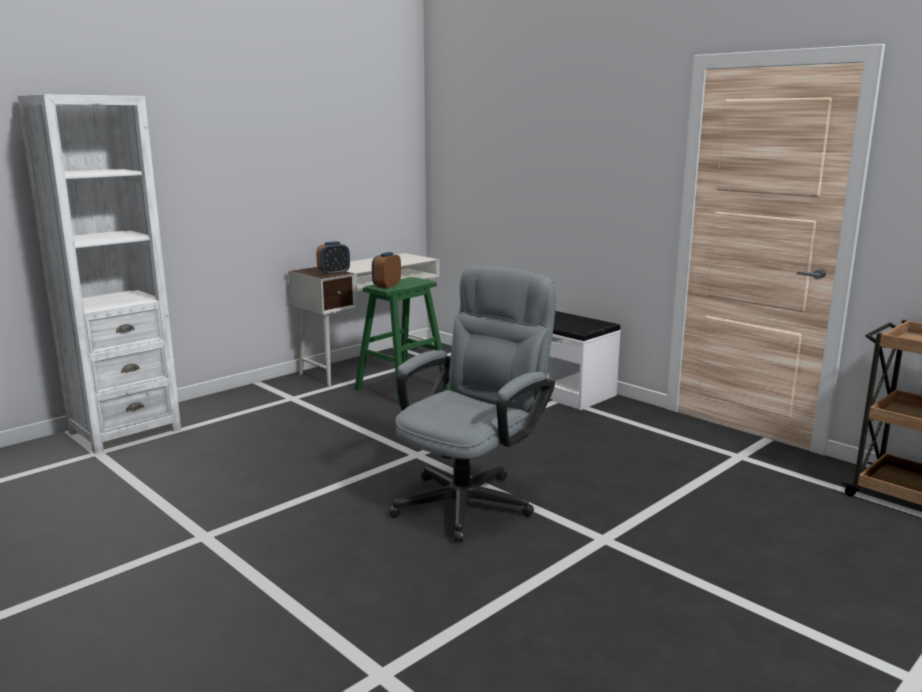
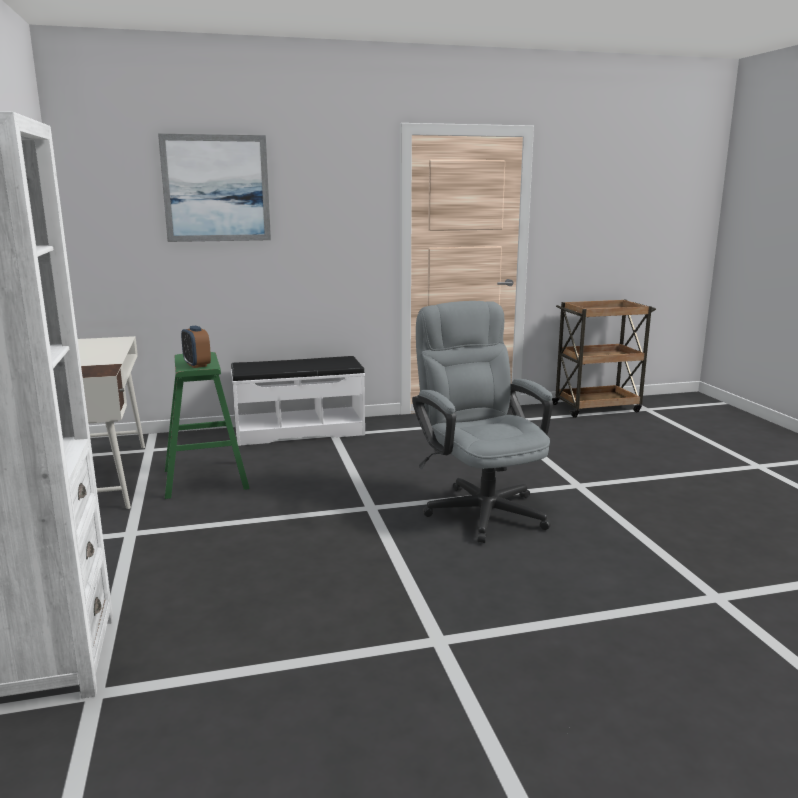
camera: 60 degrees left, 0 degrees up
(334, 273) = (103, 369): alarm clock -> none
(522, 132) = (216, 188): none -> picture

